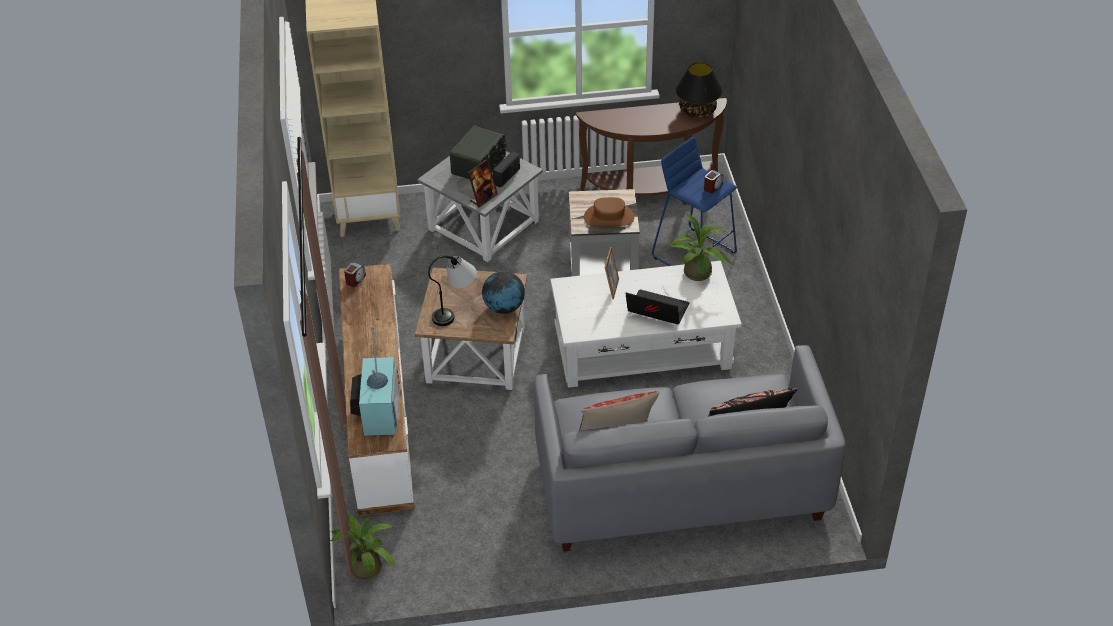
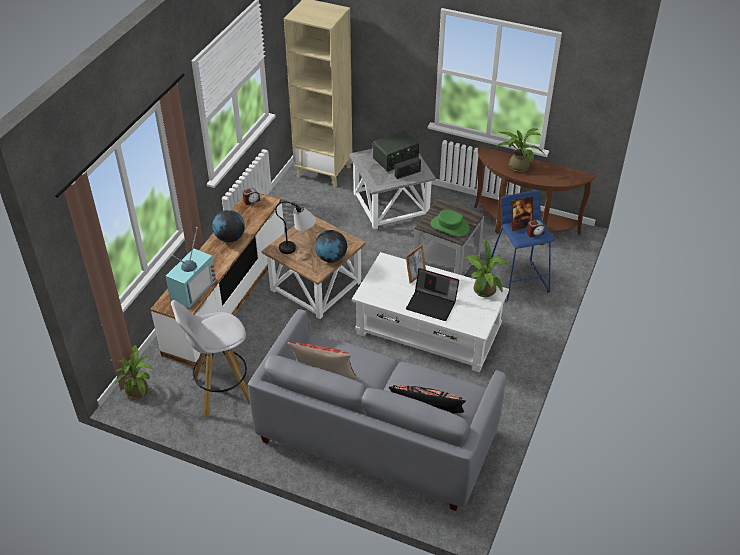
camera: 30 degrees right, 0 degrees up
(370, 334) = (230, 238): none -> globe
(468, 521) = (221, 391): none -> white stool
(483, 198) = (380, 181): picture frame -> picture frame (520, 225)
(609, 217) = (450, 226): brown hat -> green hat
(636, 119) = (517, 165): none -> potted plant
(656, 311) = (432, 304): laptop -> laptop turned 150 degrees clockwise
(697, 111) = (566, 175): black table lamp -> none

